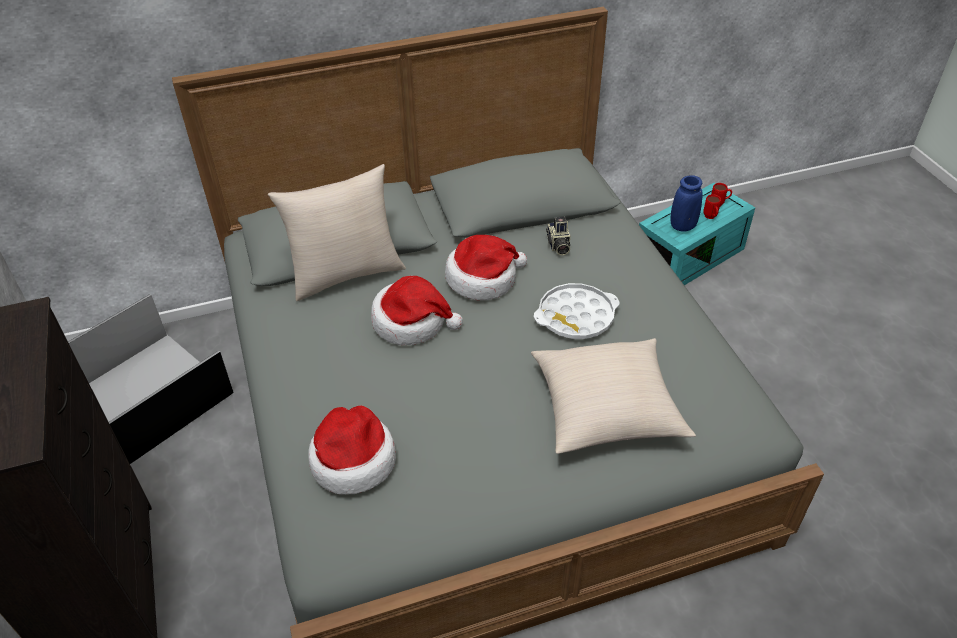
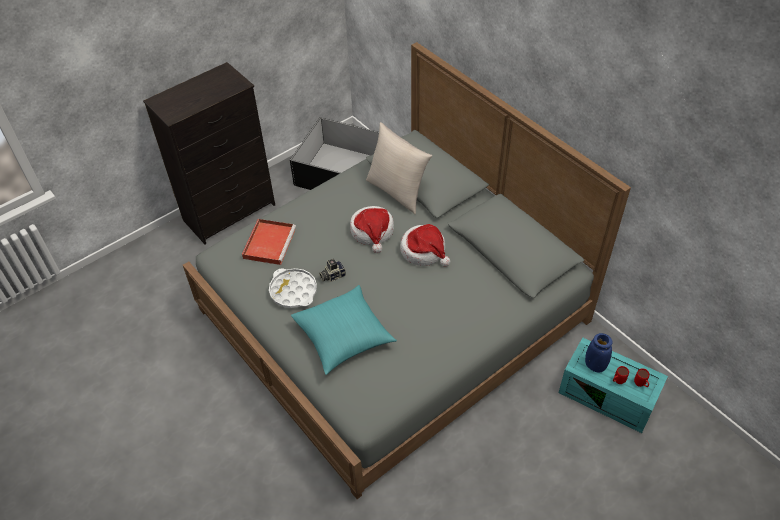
camera: 70 degrees right, 5 degrees up
(352, 460) = (269, 242): hat -> red tray
(558, 245) = (475, 278): camera -> camera (332, 275)
(576, 317) = (412, 304): white tray -> white tray (293, 291)
(606, 408) = (344, 336): beige pillow -> turquoise pillow

